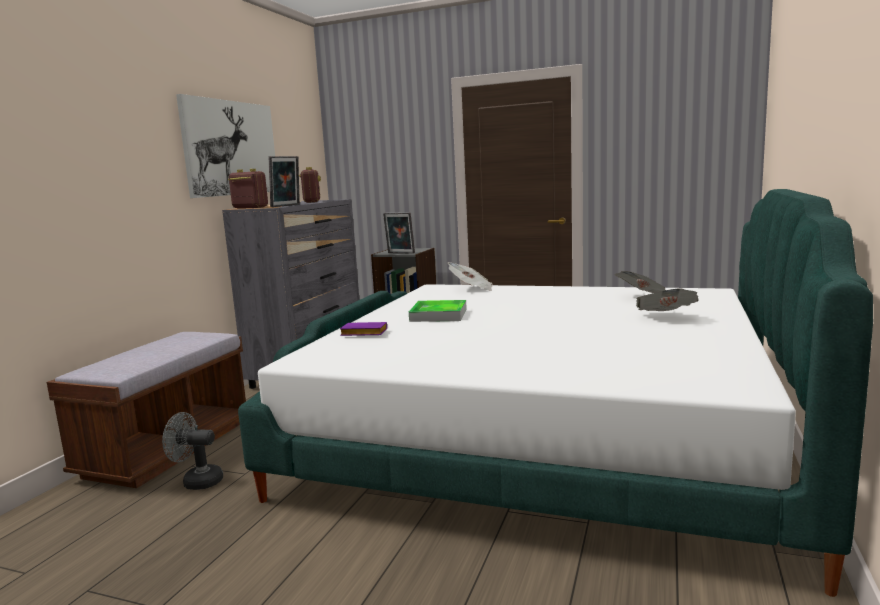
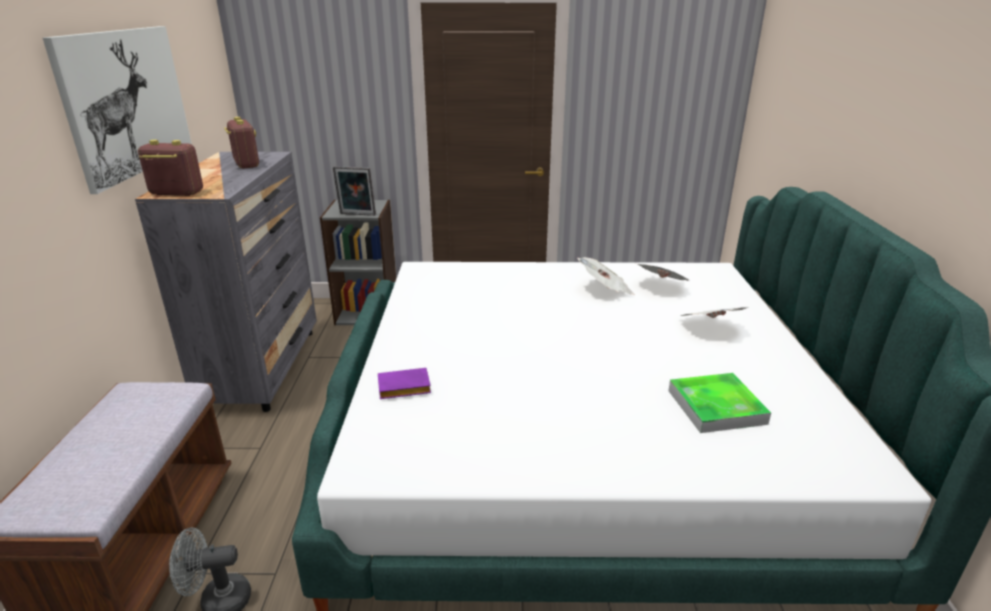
camera: 20 degrees left, 15 degrees up
(287, 205) = (230, 187): picture frame -> none
(438, 315) = (467, 336): tray -> tray (716, 407)
(471, 289) = (467, 272): newspaper -> newspaper (605, 290)

